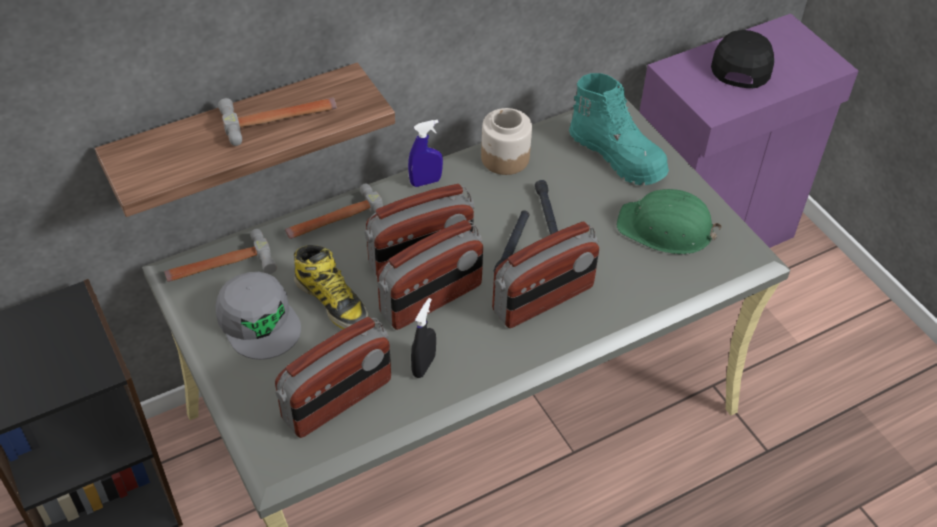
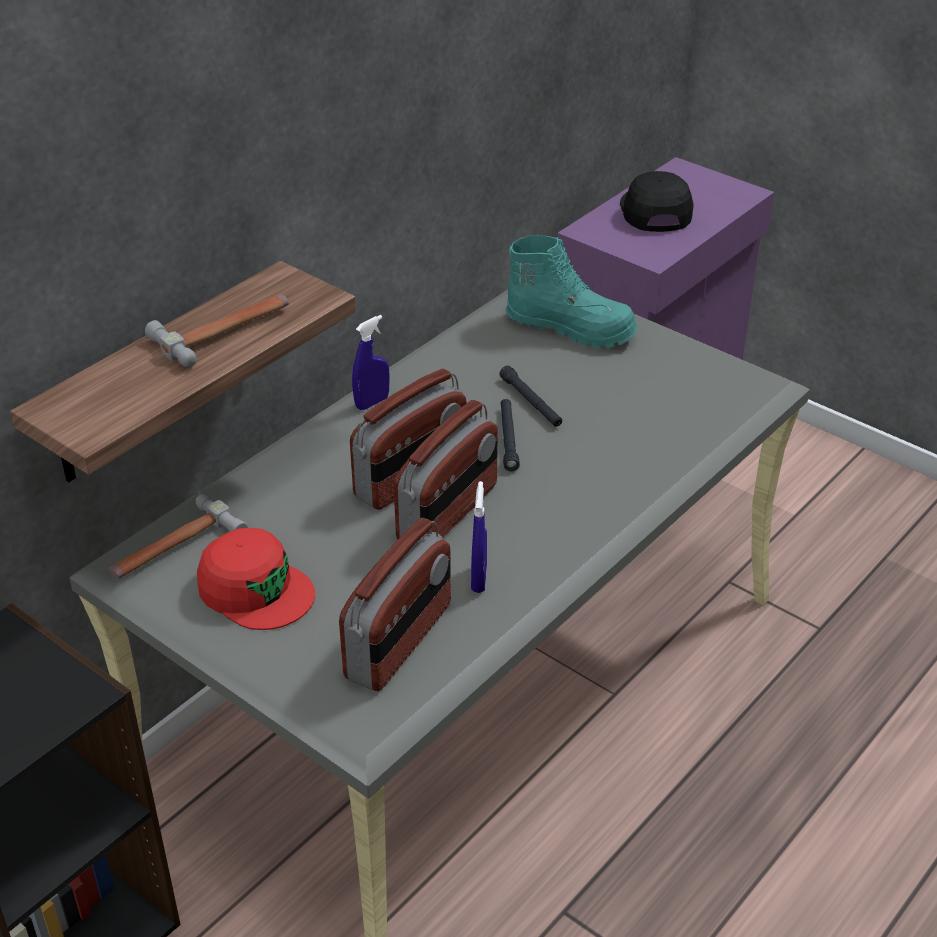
camera: 20 degrees left, 10 degrees down
(259, 321) = (255, 589): grey cap -> red cap
(332, 301) = (333, 545): boot -> none
(335, 222) = (289, 468): hammer -> none
(423, 366) = (479, 579): black spray bottle -> blue spray bottle
(504, 158) = (448, 358): jar -> none
(543, 300) = (573, 480): radio -> none
(666, 229) = (663, 381): green hard hat -> none

